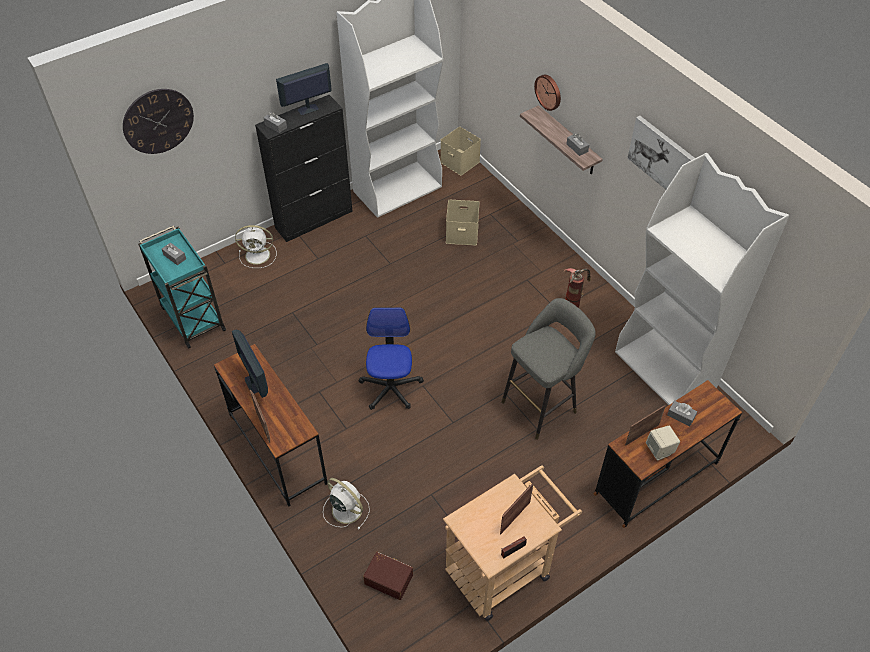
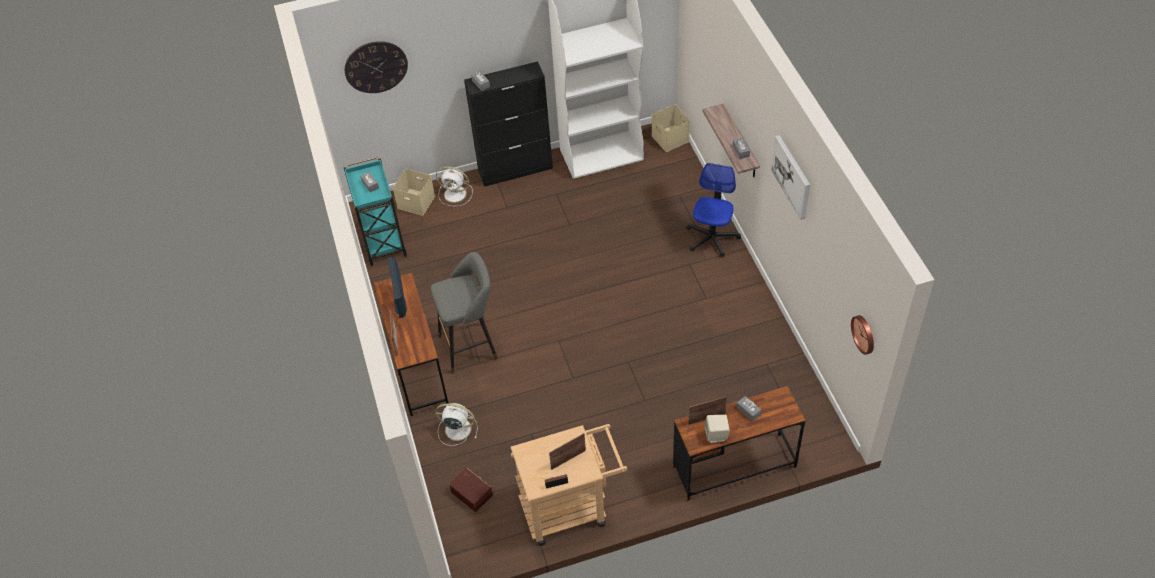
camera: 20 degrees right, 0 degrees up
(307, 109) = (513, 72): monitor -> none
(346, 509) = (456, 429): white fan -> white fan turned 45 degrees counterclockwise
(391, 388) = (530, 336): office chair -> office chair (712, 238)
(462, 233) = (646, 208): beige storage box -> beige storage box (417, 201)
(542, 405) = (657, 380): grey stool -> grey stool (471, 346)
(549, 91) = (729, 93): wall clock -> wall clock (864, 334)
(573, 302) = (724, 293): fire extinguisher -> none
(666, 370) = (785, 374): white bookcase -> none

